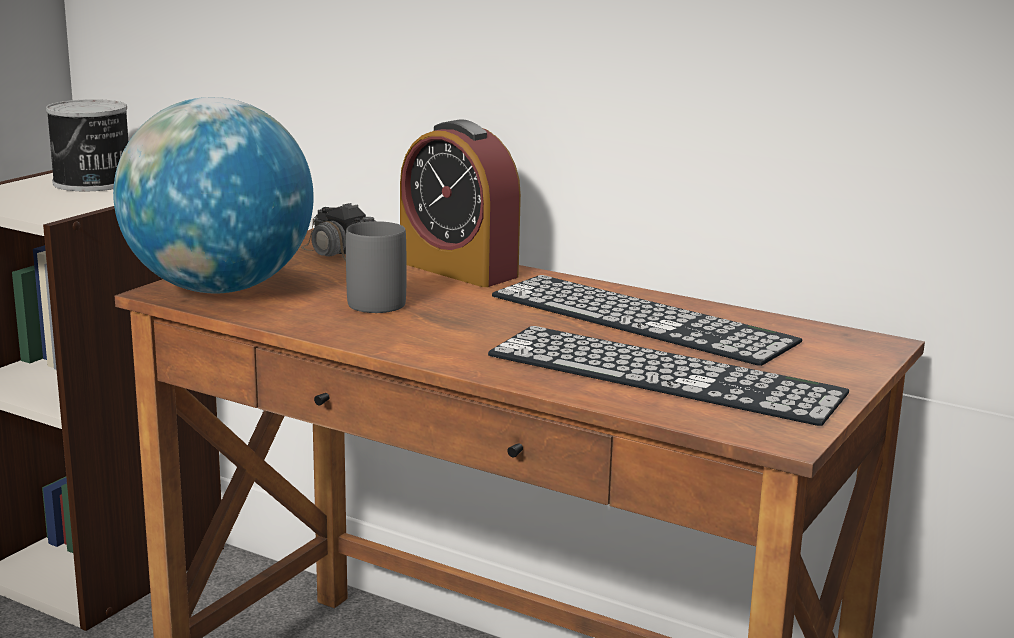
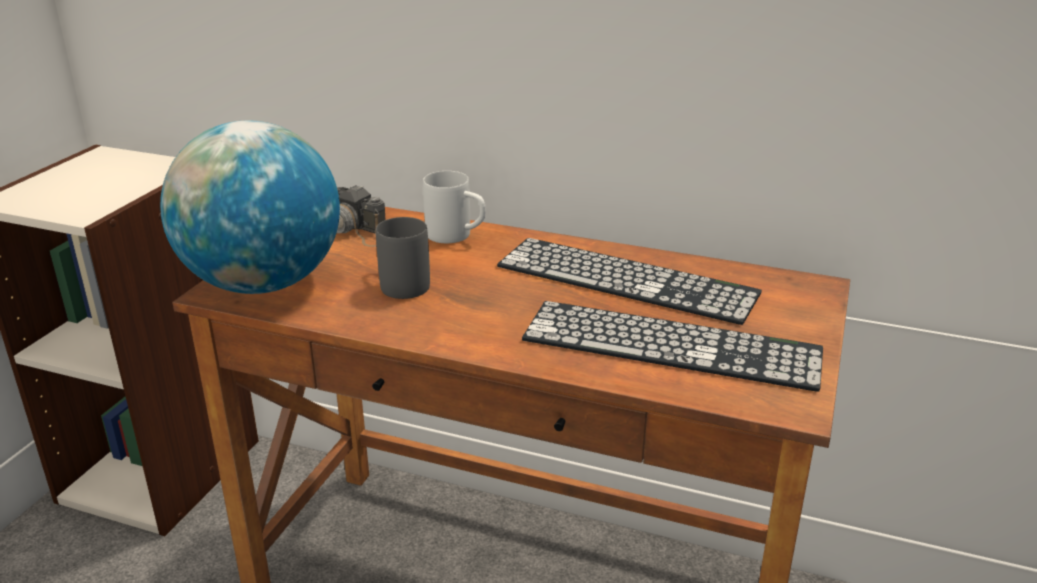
camera: 10 degrees left, 10 degrees up
(93, 183) = (112, 169): can -> none
(458, 269) = (457, 236): alarm clock -> white mug

